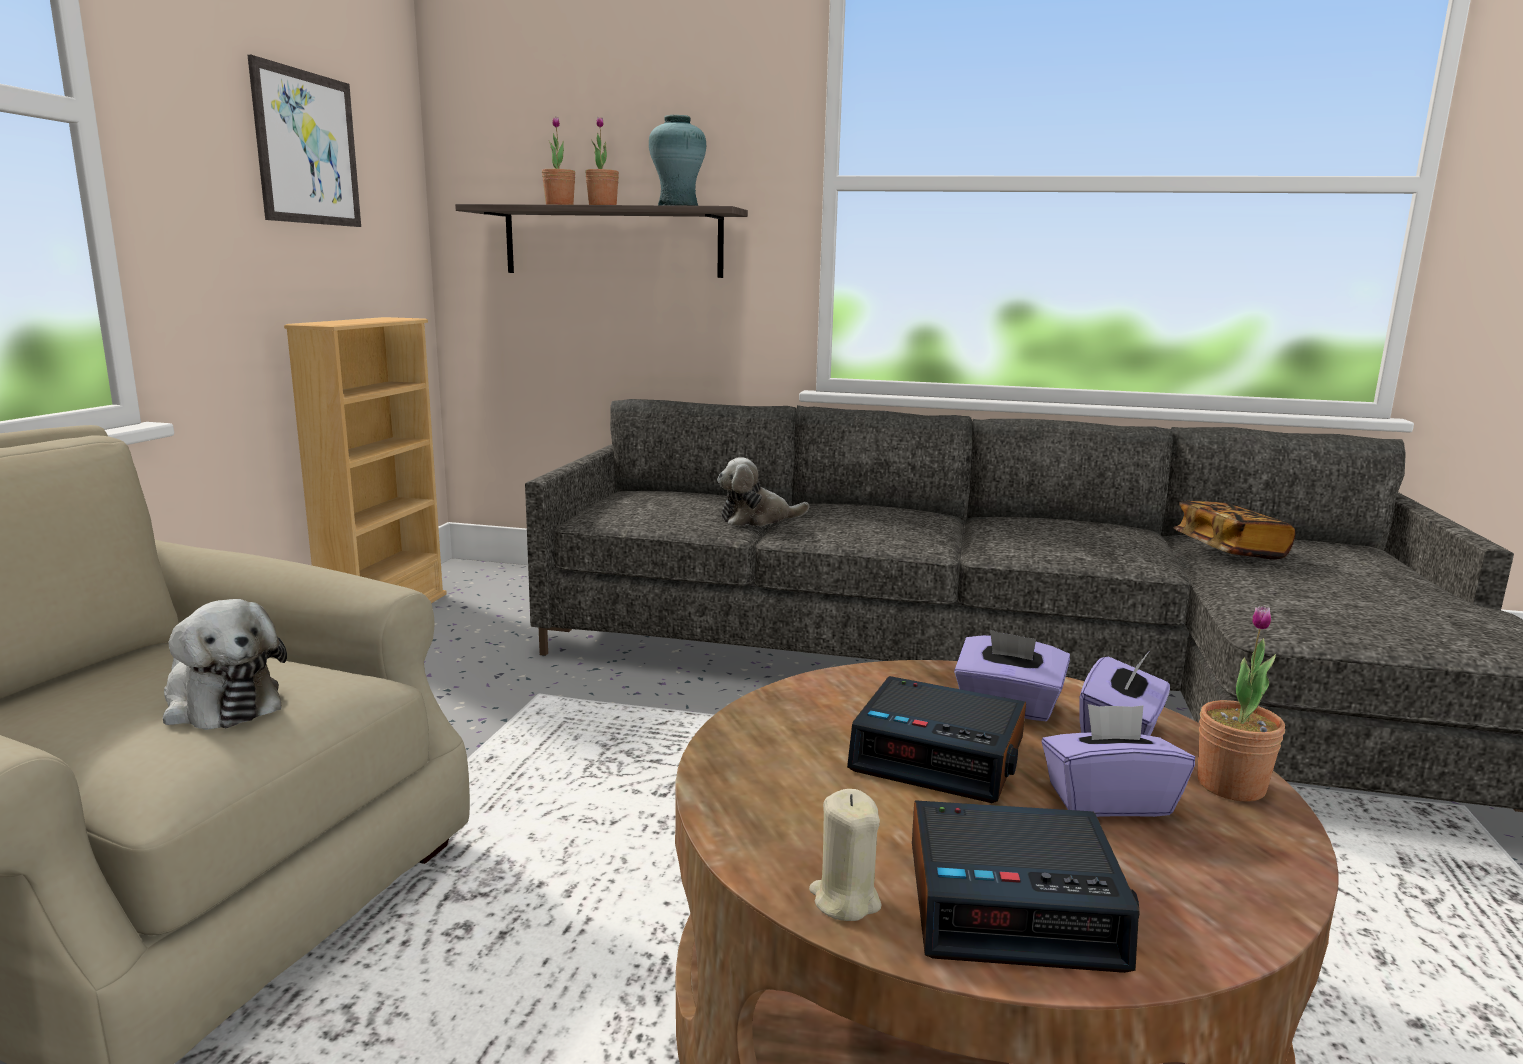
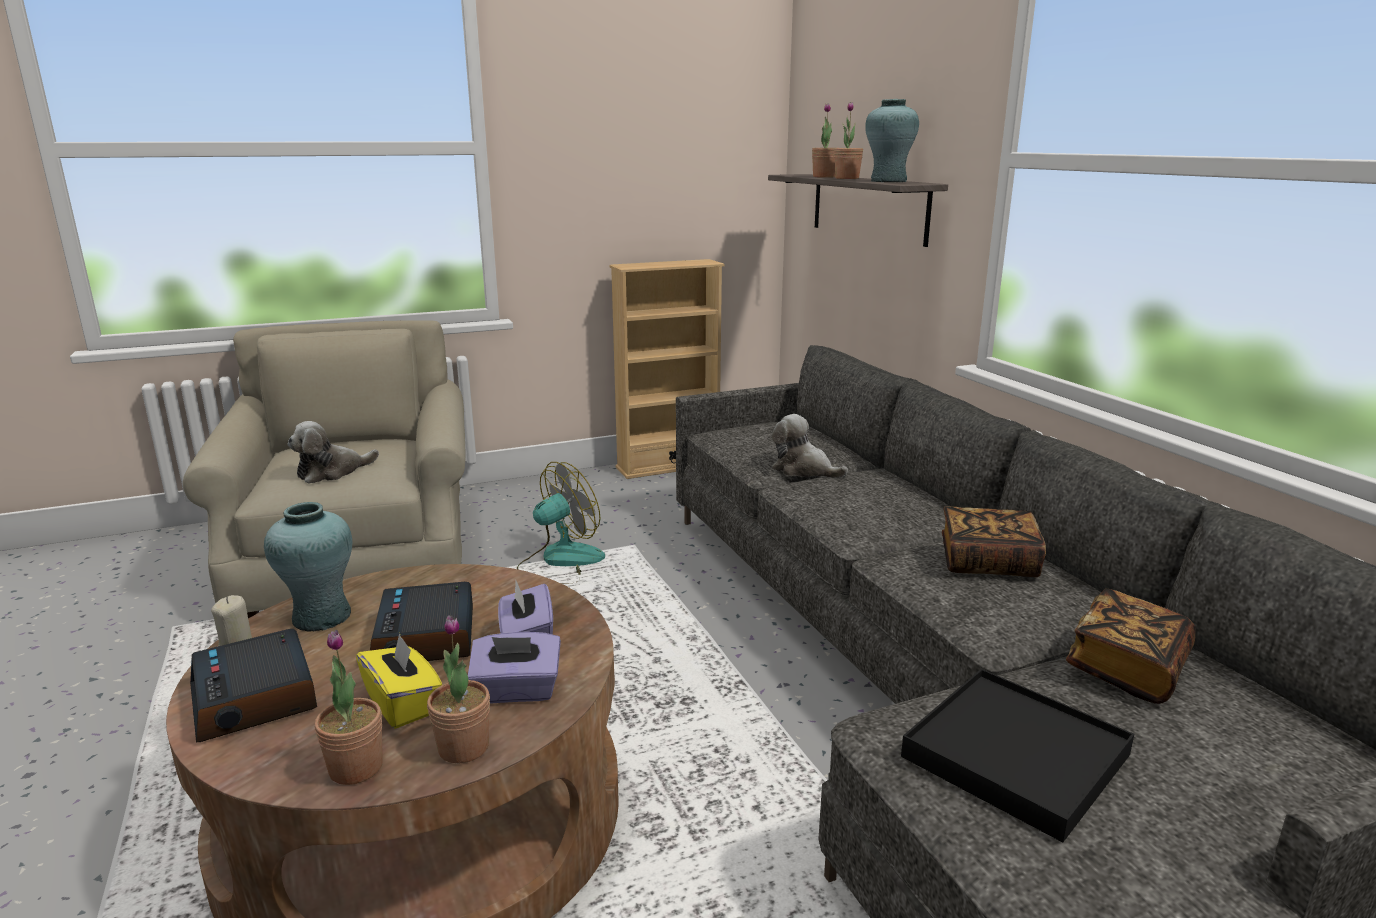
camera: 55 degrees right, 5 degrees up
(220, 703) = (332, 472): plush toy -> plush toy turned 45 degrees clockwise
(307, 148) = (655, 144): picture -> none
(495, 746) = (560, 562): none -> fan
(793, 812) = (321, 617): none -> turquoise vase
(1042, 528) = (988, 562): none -> book
(1108, 800) = (403, 704): purple tissue box -> yellow tissue box
(1250, 857) = (356, 768): none -> potted plant
(1333, 604) = (1015, 755): none -> black tray

